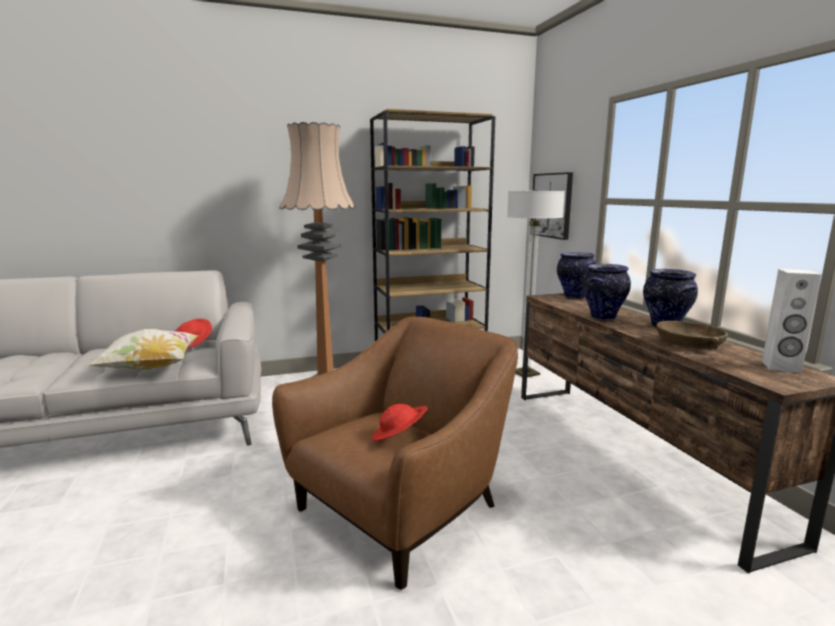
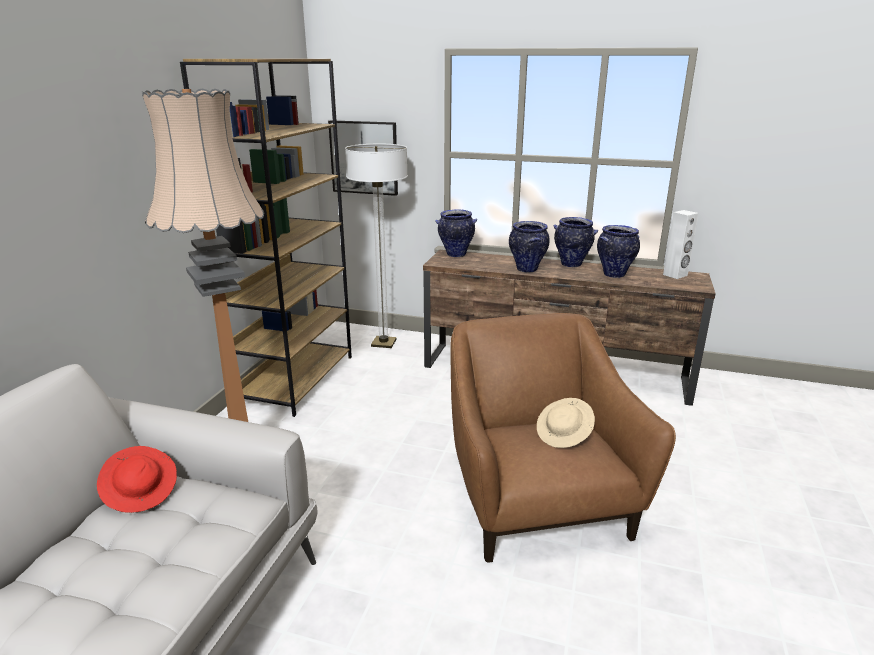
camera: 55 degrees left, 10 degrees up
(151, 368) = (195, 551): pillow -> none
(399, 437) = (564, 435): red hat -> beige hat
(689, 344) = (614, 274): brown bowl -> vase

